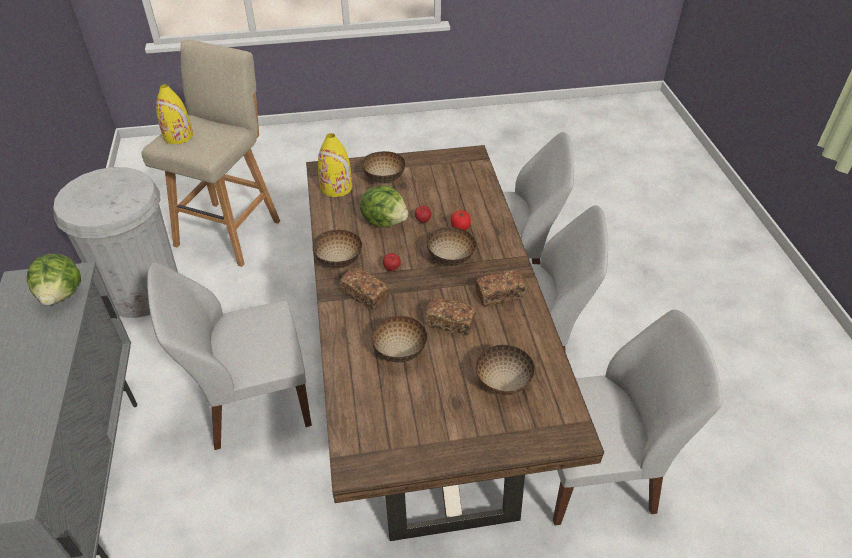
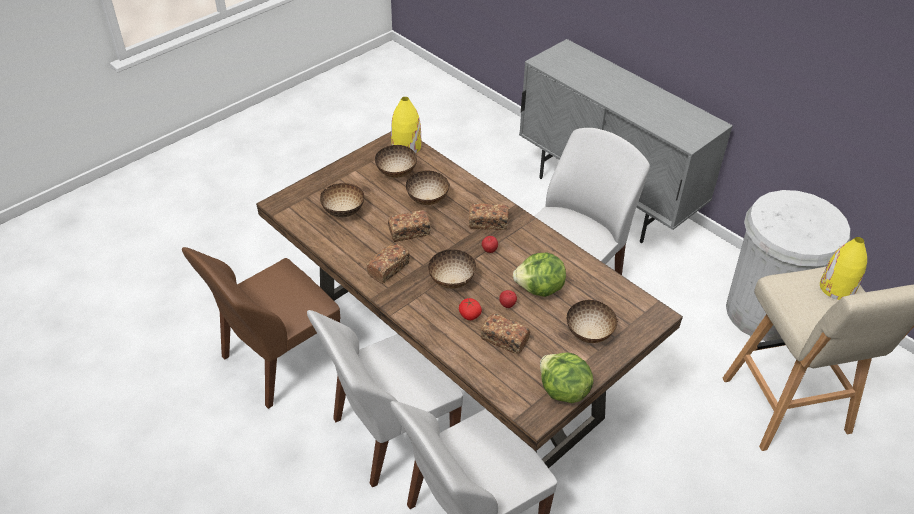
camera: 145 degrees right, 0 degrees up
(62, 294) = (674, 130): lettuce -> lettuce (562, 391)
(336, 187) = (619, 301): yellow vase -> yellow vase (406, 146)
(339, 261) = (535, 238): bowl -> bowl (396, 173)
(450, 201) = (504, 340): none -> bread
(595, 474) = (278, 361): white chair -> brown chair

